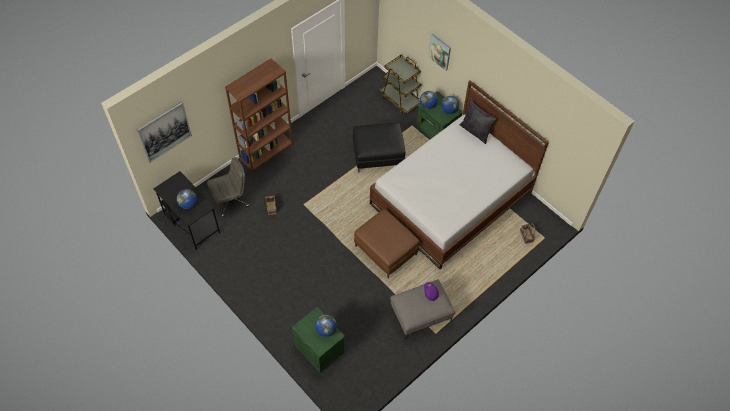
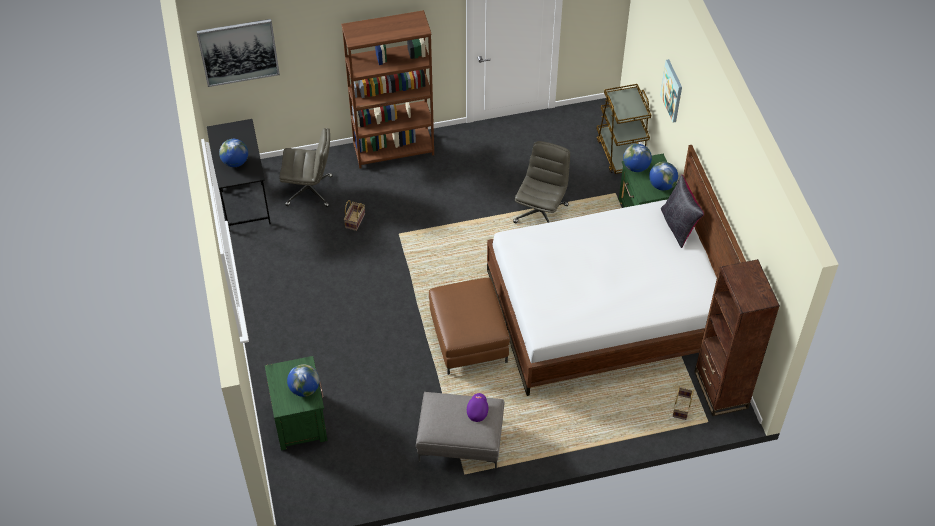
camera: 30 degrees right, 5 degrees down
(378, 155) = (541, 213): black ottoman -> grey office chair
(539, 216) = (720, 390): none -> brown bookcase

